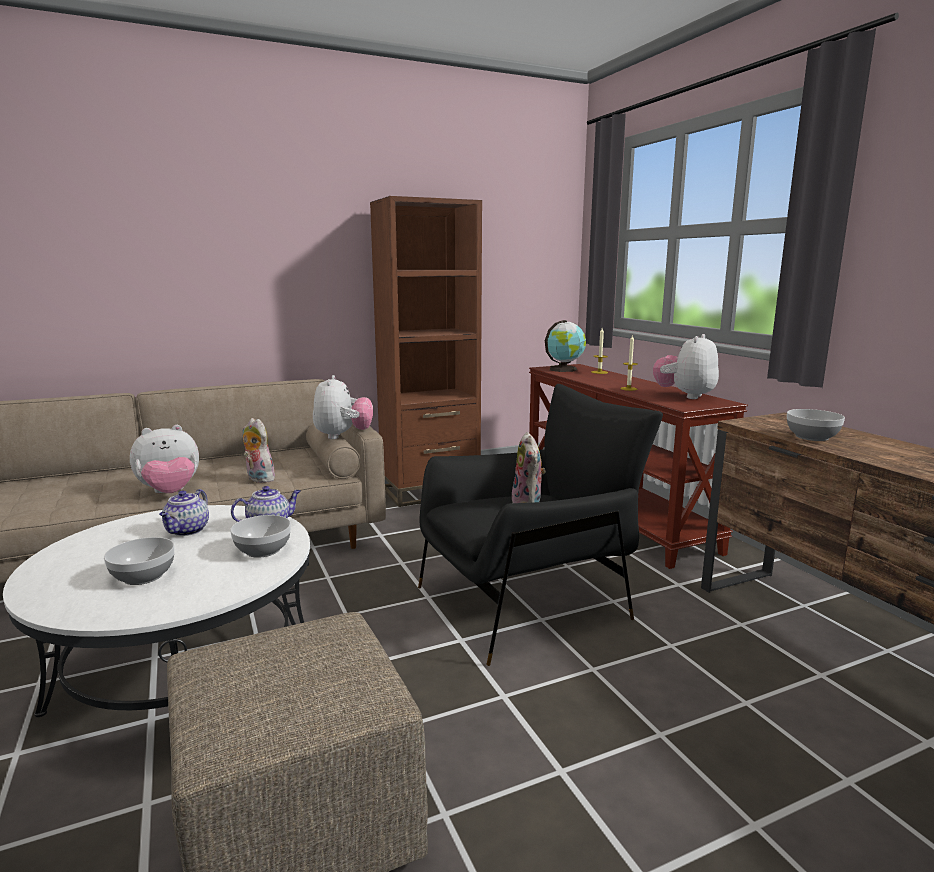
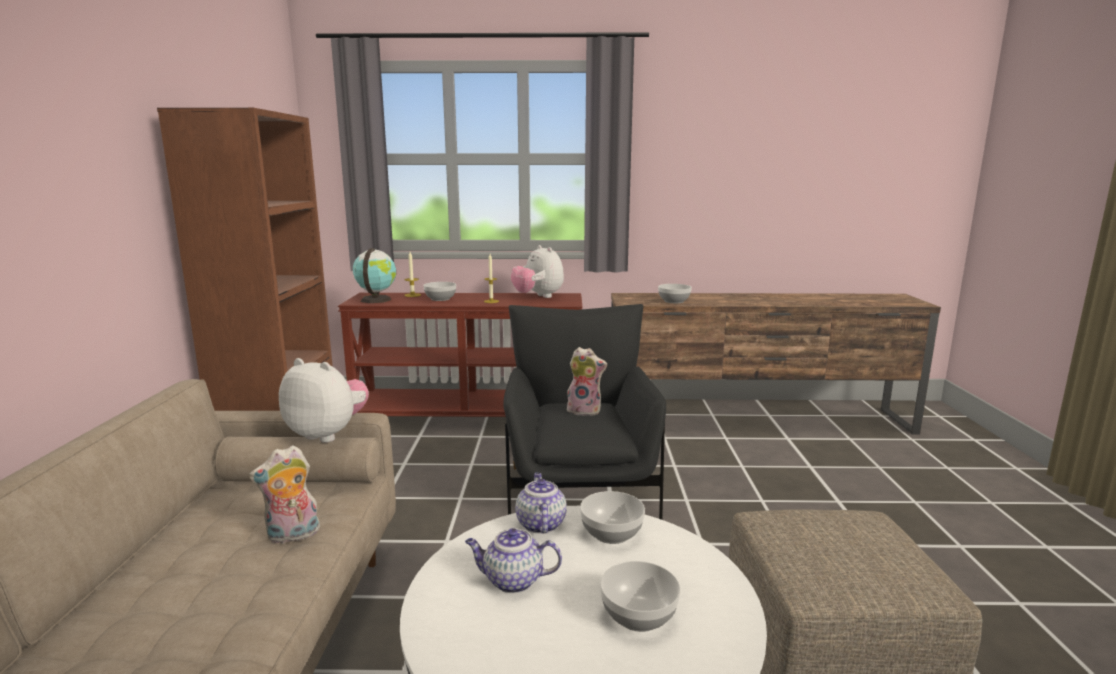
camera: 65 degrees left, 0 degrees up
(170, 493) = (242, 621): plush toy -> none
(187, 531) = (512, 581): teapot -> teapot turned 150 degrees clockwise
(604, 378) = (440, 299): none -> bowl

